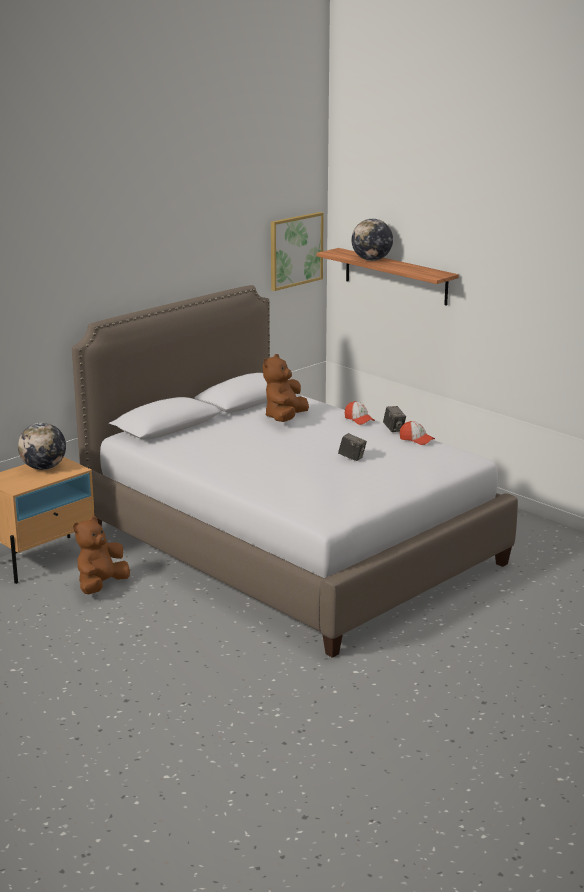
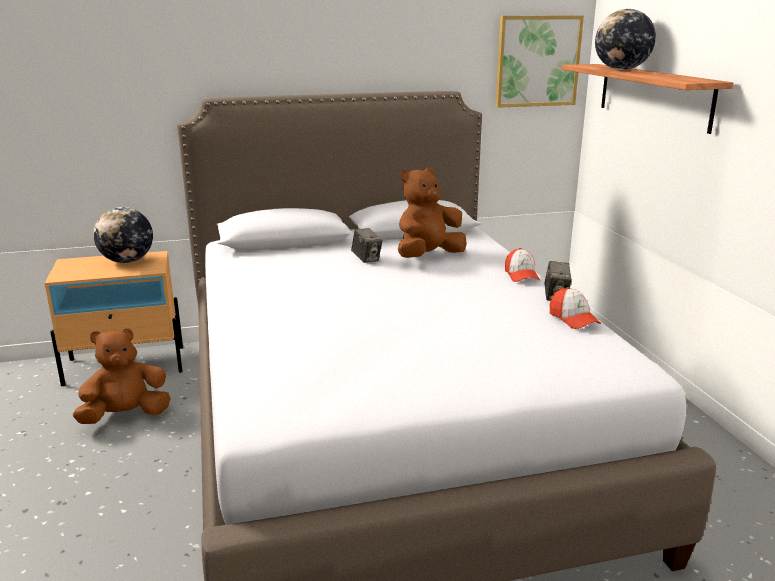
camera: 30 degrees right, 0 degrees up
(352, 458) = (443, 324): camera -> camera (366, 259)

